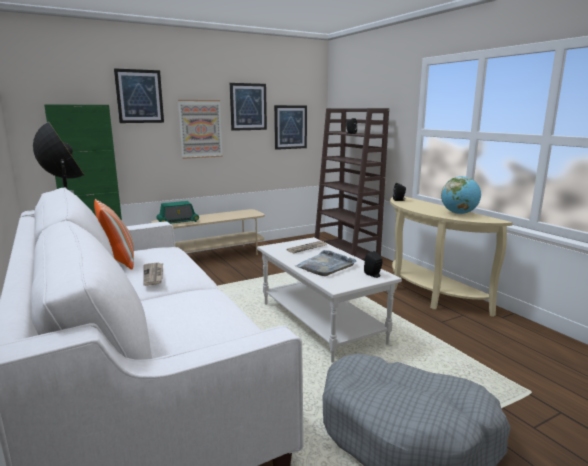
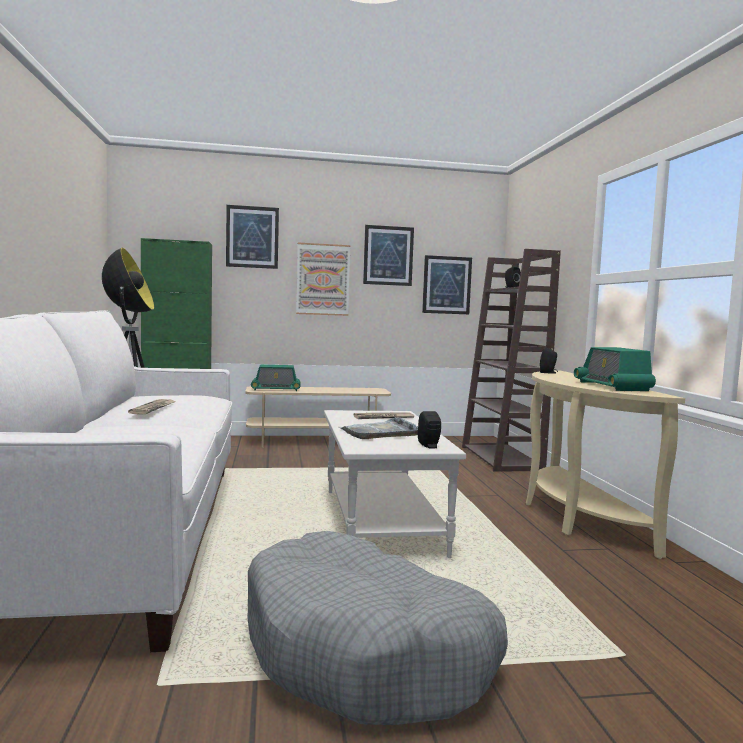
camera: 20 degrees right, 10 degrees down
(118, 261) = (141, 398): pillow -> none
(459, 213) = (612, 386): globe -> radio

